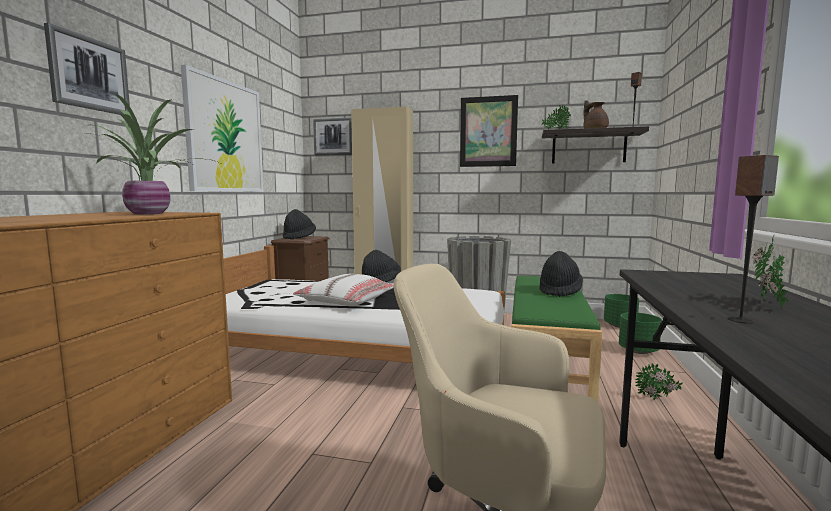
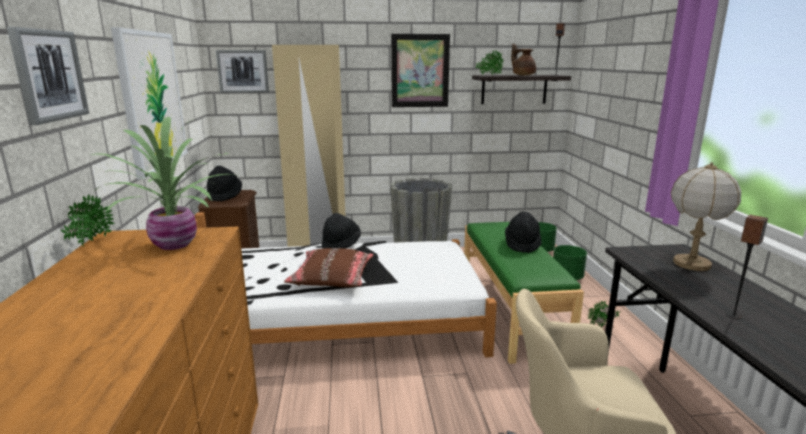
camera: 20 degrees left, 10 degrees up
(346, 301) = (332, 278): white pillow -> brown pillow
(729, 284) = (691, 264): none -> table lamp
(769, 305) = (733, 292): potted plant -> potted plant (90, 243)

